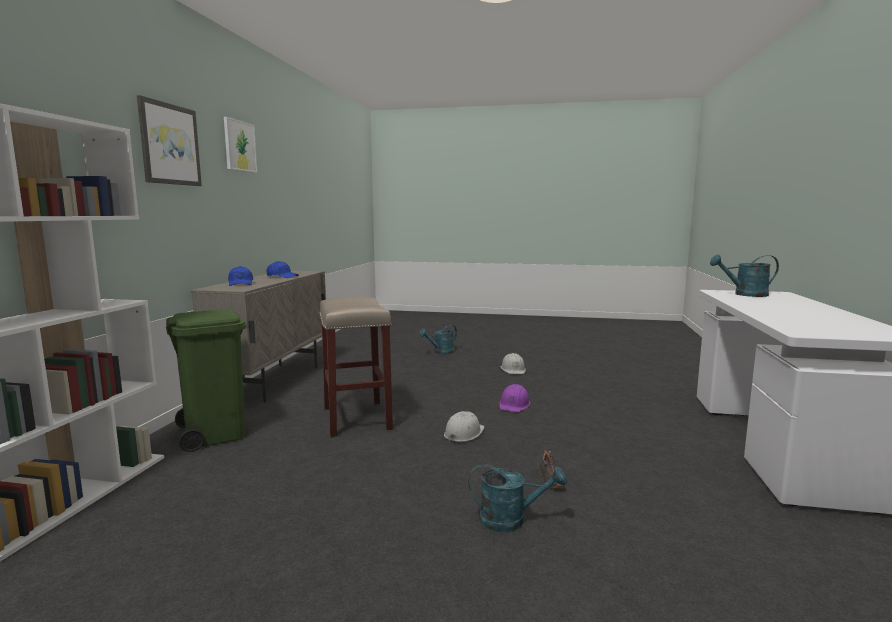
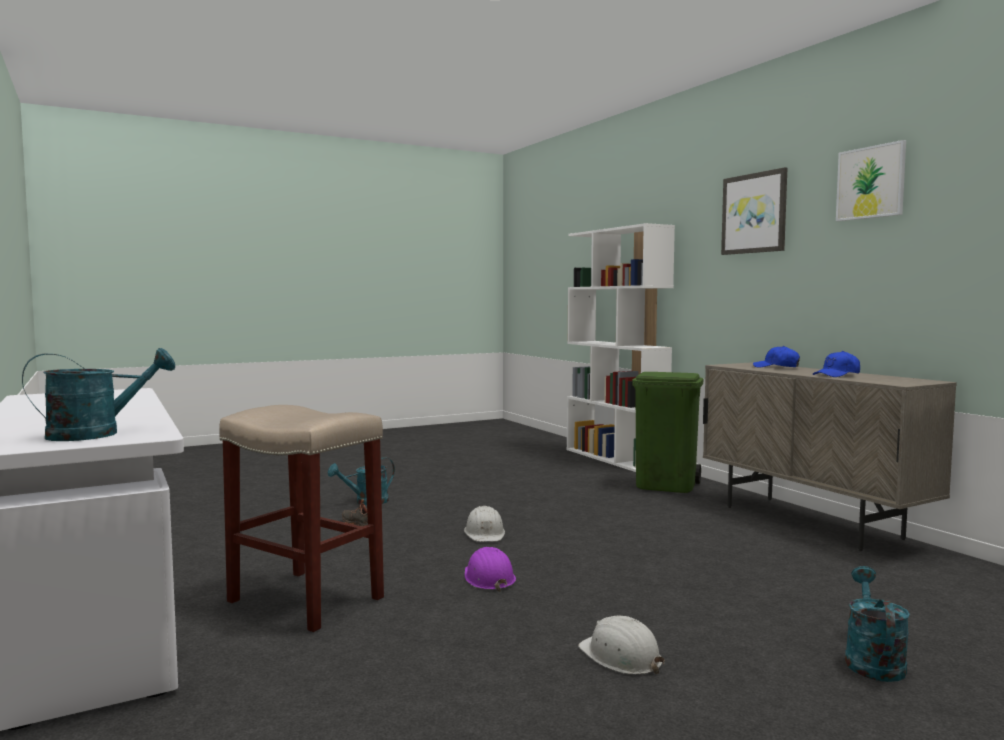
camera: 140 degrees right, 5 degrees down
(356, 418) = (611, 518): beige stool -> beige stool (308, 600)

